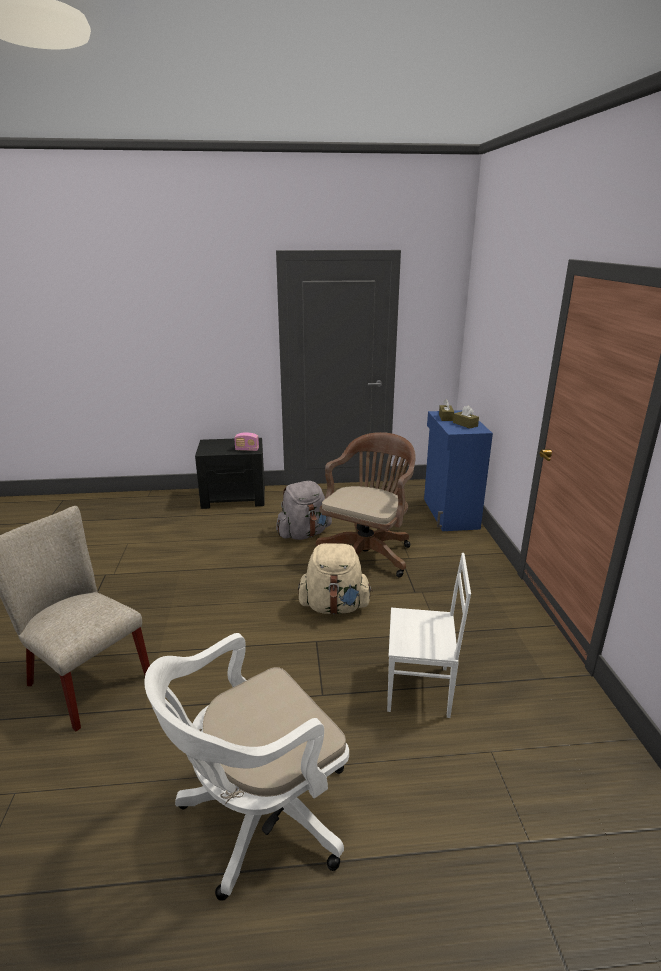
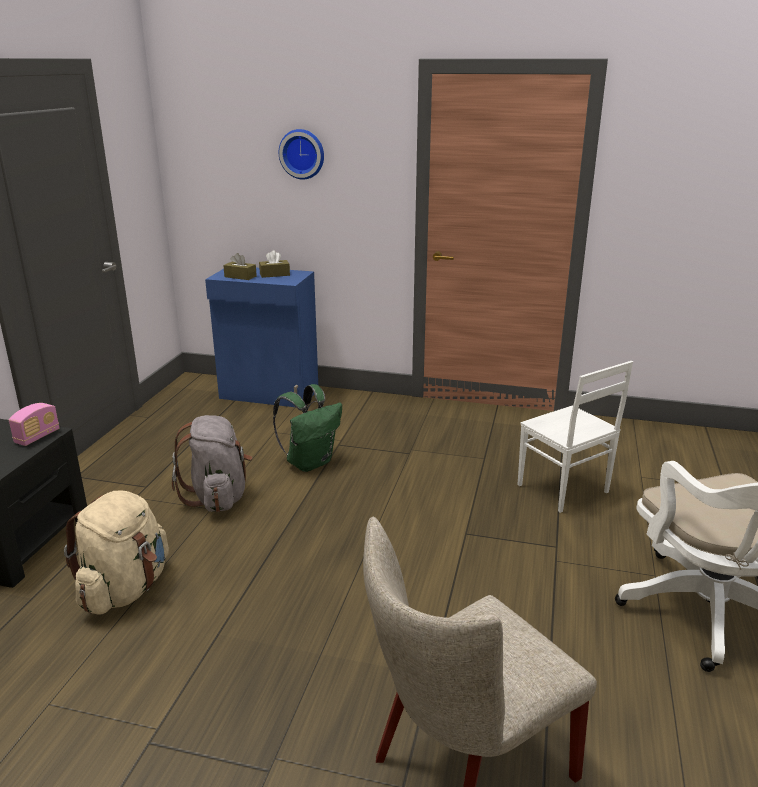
camera: 70 degrees left, 0 degrees up
(334, 606) = (406, 508): beige backpack -> beige backpack (125, 589)
(367, 553) = (310, 462): brown office chair -> green backpack
(419, 690) = (562, 489): white chair -> white chair turned 120 degrees clockwise
(507, 334) = (302, 154): none -> wall clock

